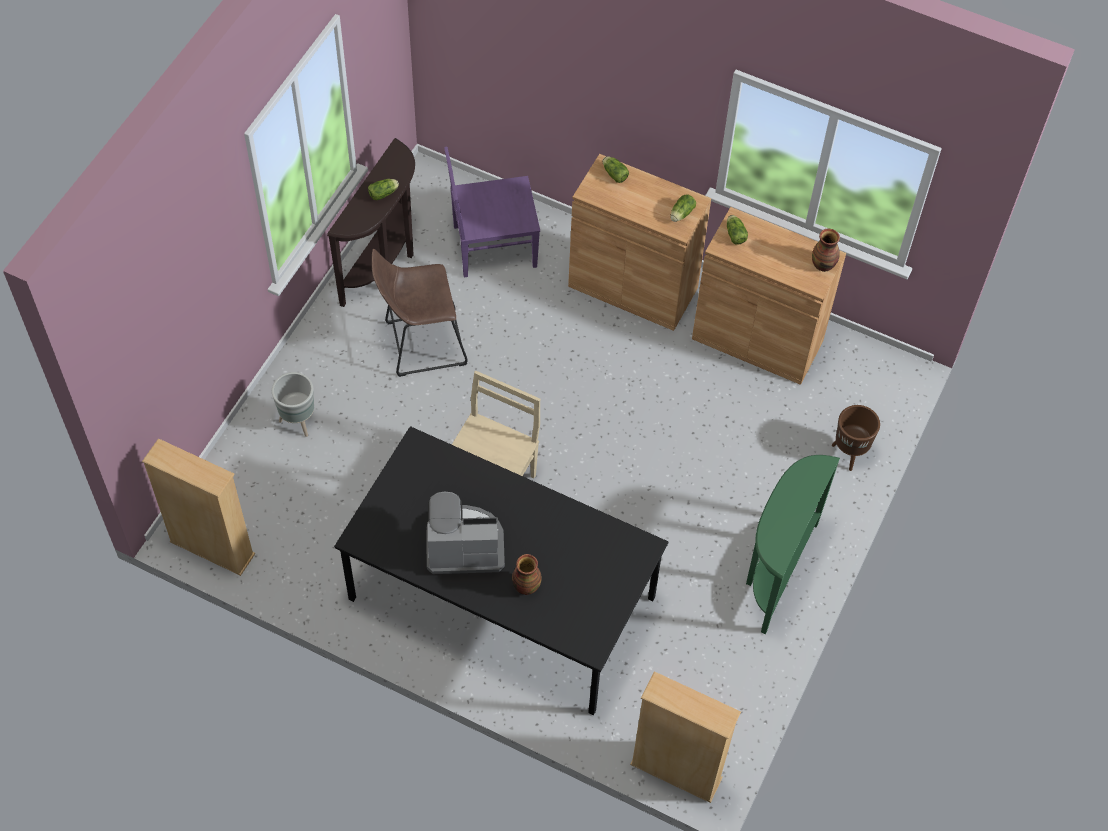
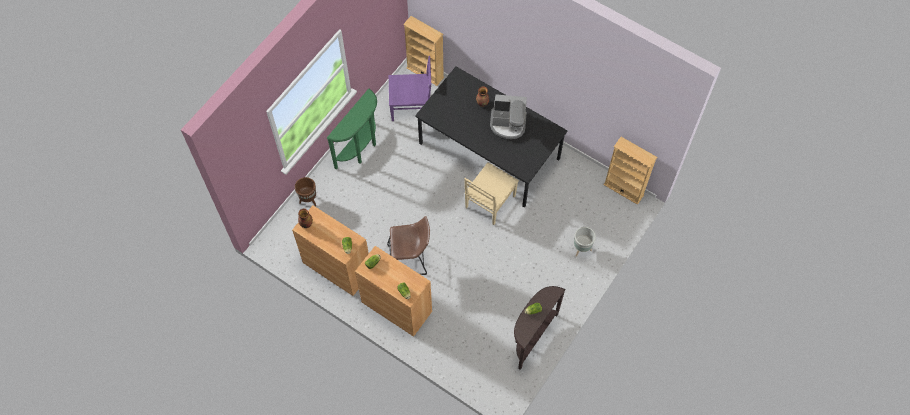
camera: 170 degrees left, 5 degrees up
(420, 344) = (516, 286): brown stool -> brown stool (410, 260)
(492, 246) = (470, 342): purple chair -> purple chair (411, 106)

